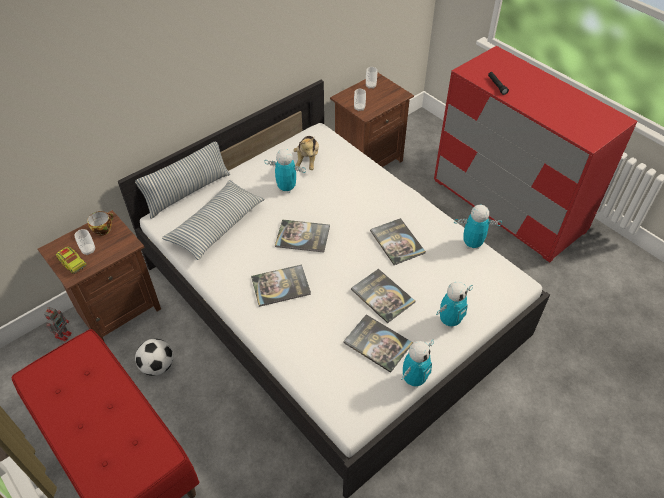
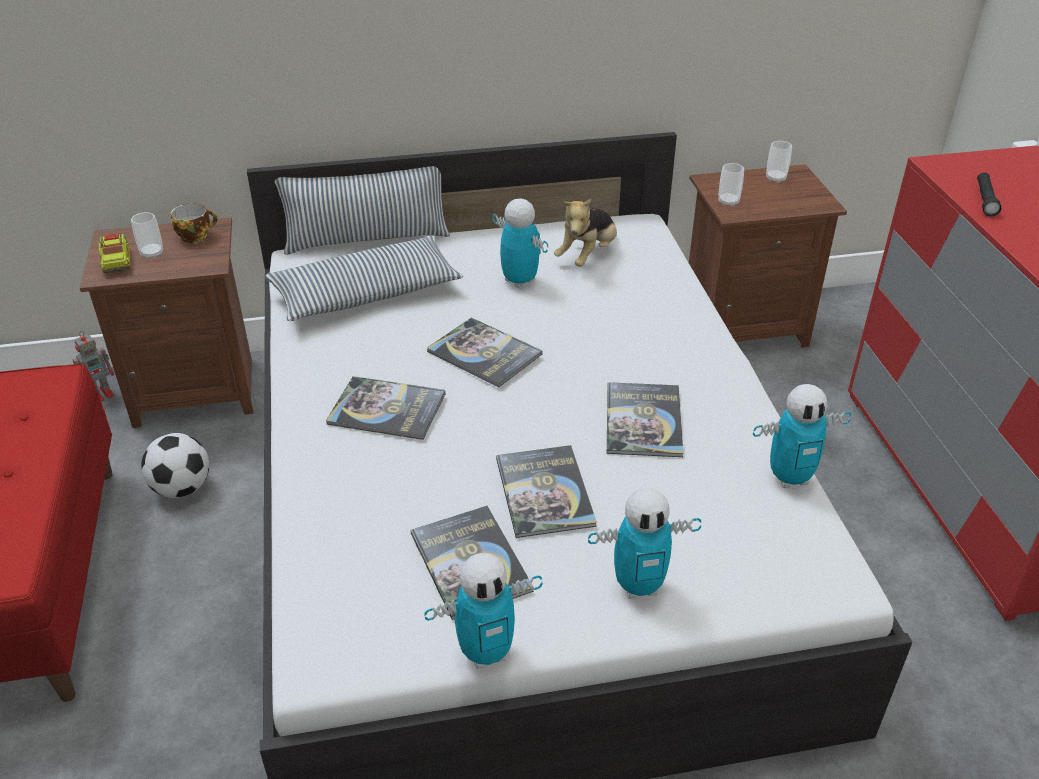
camera: 30 degrees right, 10 degrees down
(472, 244) = (790, 478): toy robot -> toy robot turned 135 degrees clockwise

